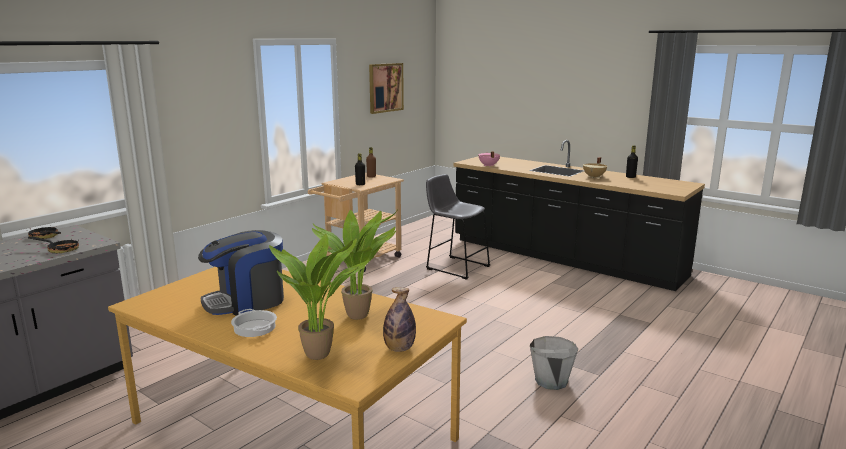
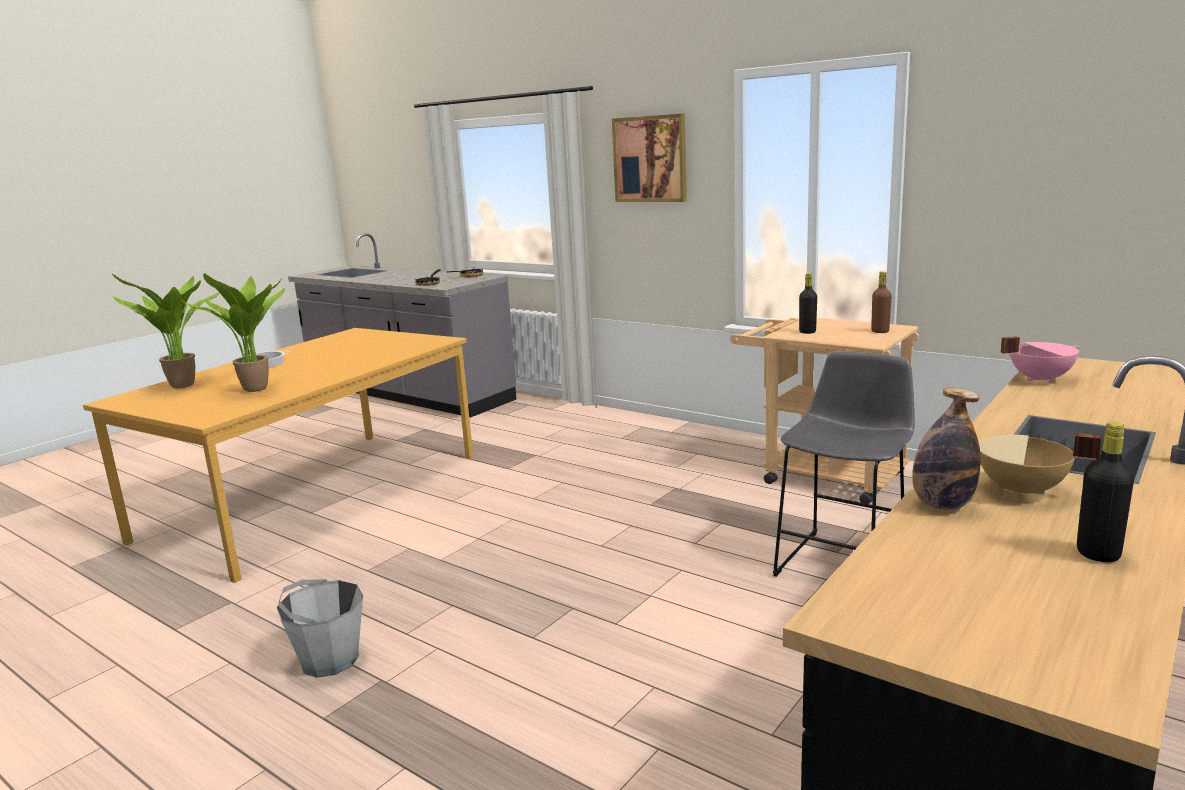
camera: 90 degrees right, 0 degrees up
(246, 301) = (330, 355): coffee machine -> none
(385, 87) = (1063, 154): picture -> picture (650, 159)
(399, 348) = (159, 408): bottle -> bottle (942, 505)

